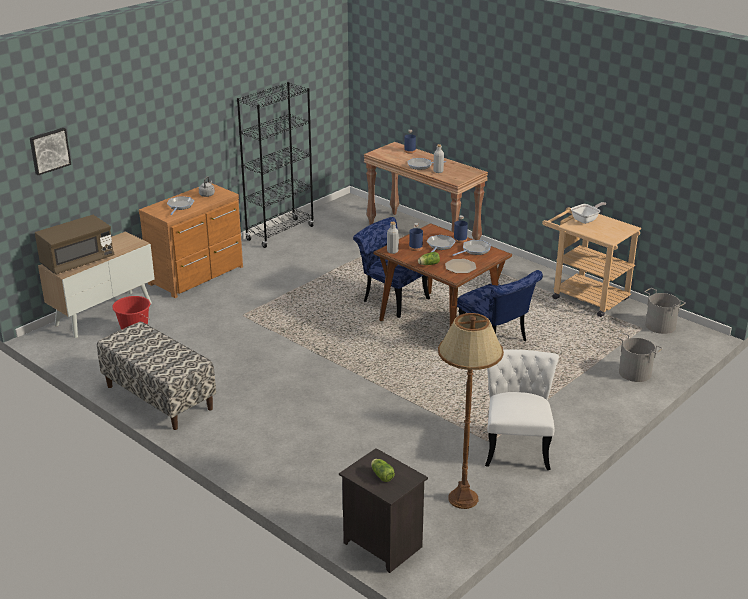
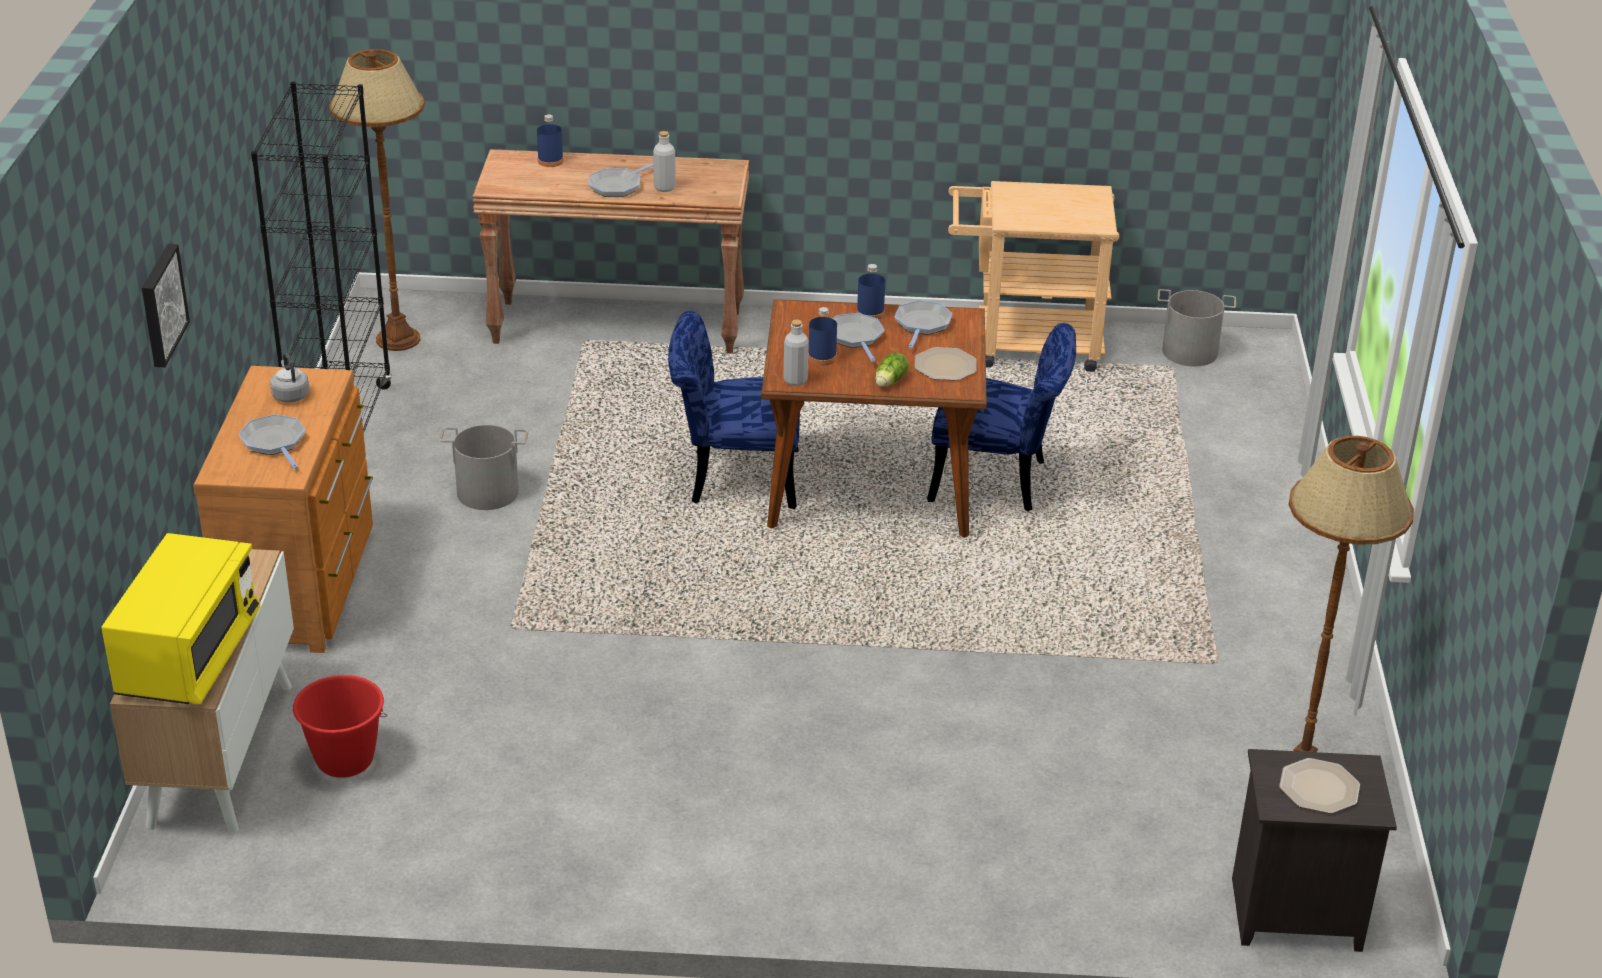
camera: 40 degrees left, 5 degrees up
(49, 150) = (83, 418): picture -> picture (160, 305)
(77, 261) = (189, 656): brown microwave -> yellow microwave
(158, 397) = (590, 866): bench -> none
(338, 213) = (398, 339): none -> brown floor lamp
(381, 475) = (1319, 788): lettuce -> plate
(516, 445) = (1256, 649): white chair -> none
(586, 220) = (1018, 200): frying pan -> none
(634, 373) = (1255, 449): grey bucket -> grey bucket (487, 493)

